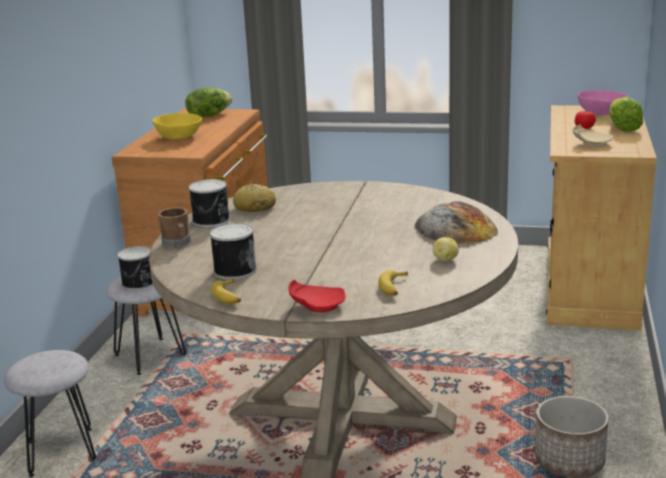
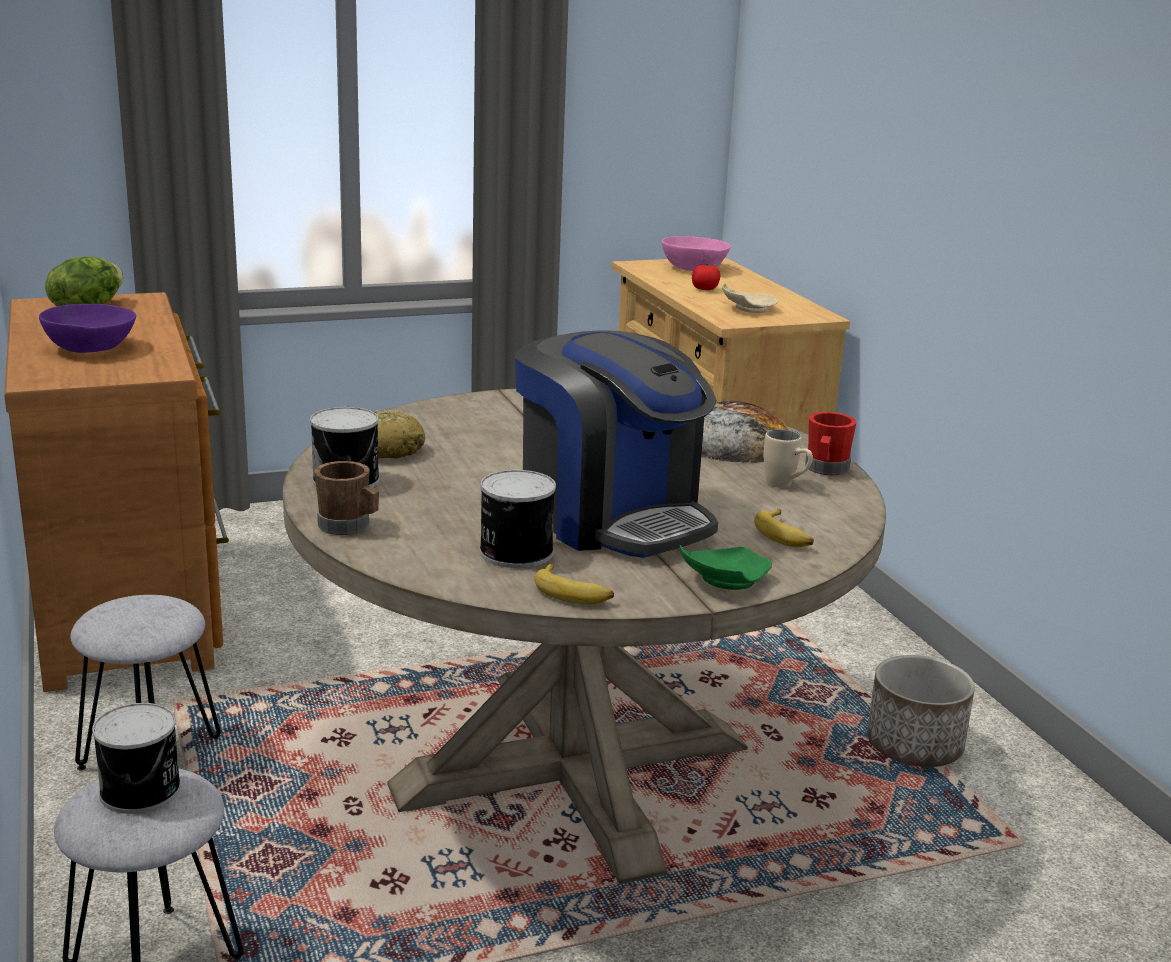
camera: 35 degrees left, 0 degrees up
(139, 283) = (144, 621): can -> can (142, 790)
(179, 137) = (90, 348): yellow bowl -> purple bowl
(313, 261) = (612, 517): none -> coffee machine
(316, 306) = (723, 581): red plate -> green plate
(445, 259) = (786, 485): potato -> beige mug
(488, 253) = (825, 469): none -> red mug
(622, 128) = (752, 286): lettuce -> none

